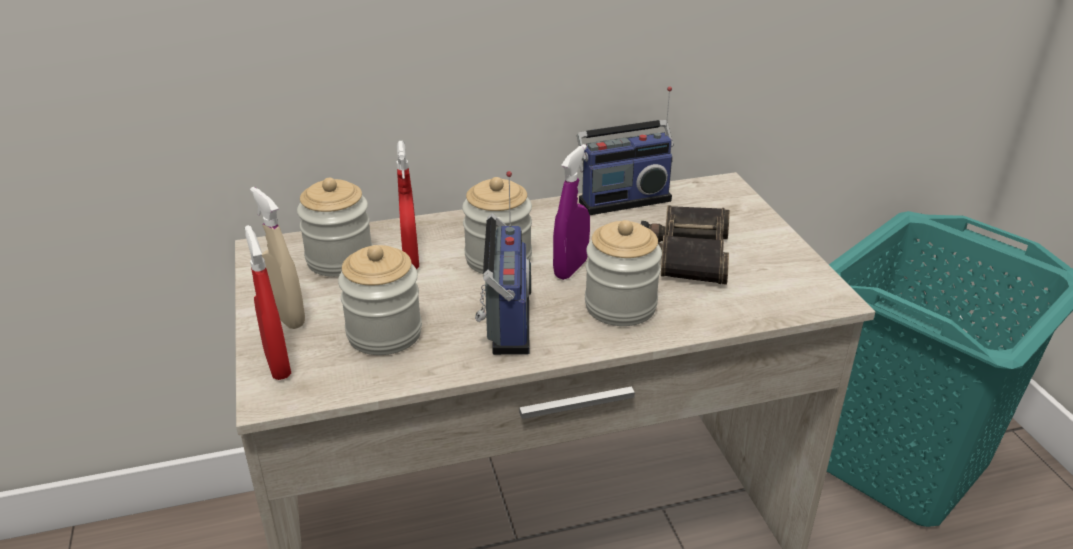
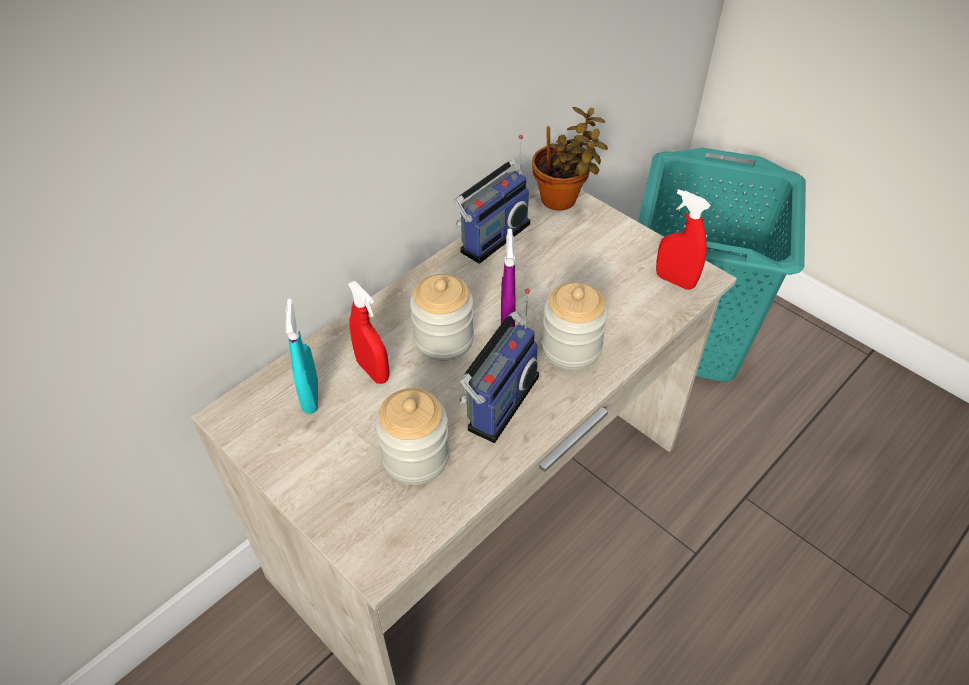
camera: 30 degrees left, 15 degrees up
(277, 364) = (354, 530): red spray bottle -> red spray bottle (675, 281)
(286, 317) = (318, 479): beige spray bottle -> none
(340, 259) = (311, 397): jar -> turquoise spray bottle
(504, 321) = (498, 401): radio -> radio turned 60 degrees clockwise
(684, 254) = (578, 276): binoculars -> none
(725, 193) = (563, 200): none -> potted plant

